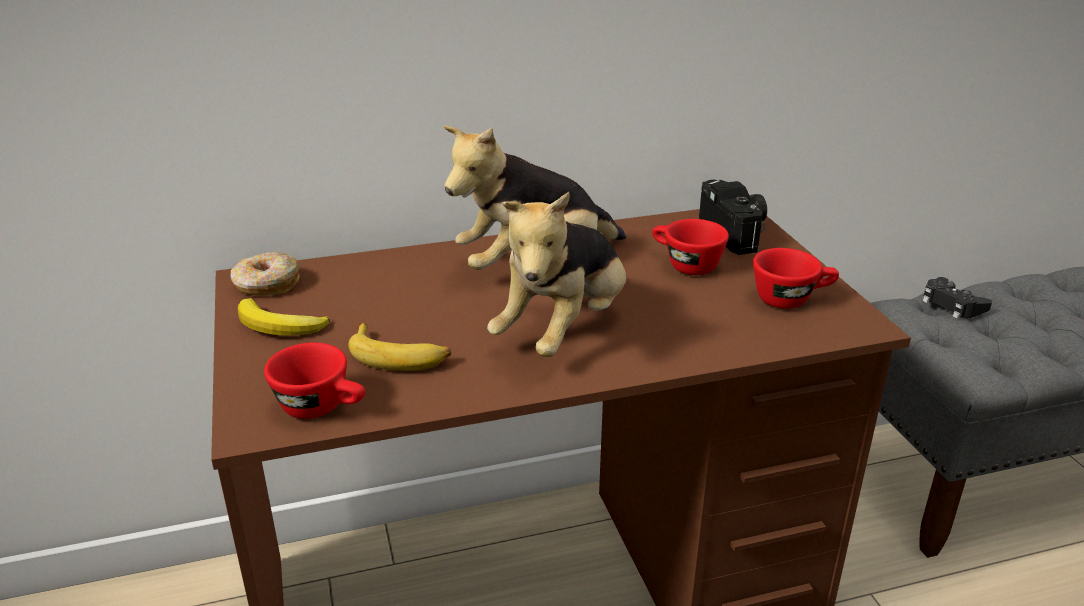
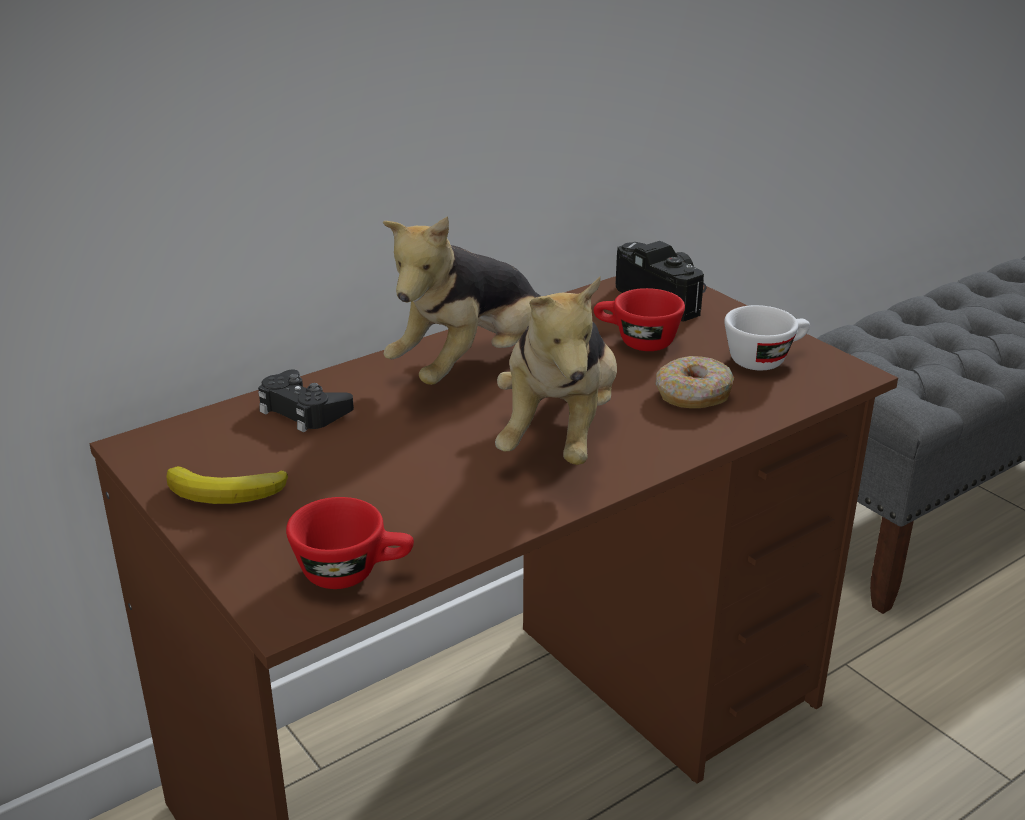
camera: 20 degrees left, 0 degrees up
(267, 285) = (172, 448): donut -> donut (693, 395)
(399, 356) = (398, 498): banana -> none
(791, 299) = (765, 359): red cup -> white cup
(952, 304) = (857, 342): black game controller -> black game controller (303, 410)

